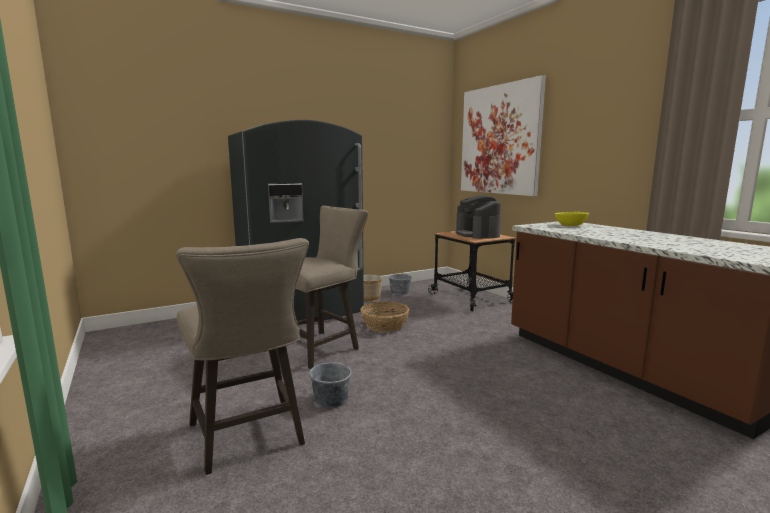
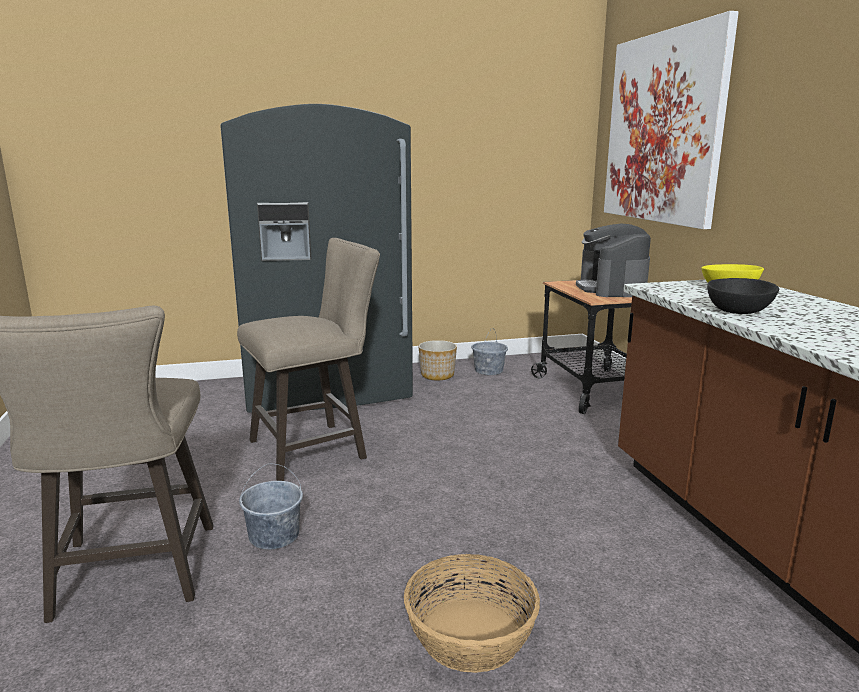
camera: 15 degrees right, 5 degrees up
(385, 325) = (429, 424): basket -> basket (470, 635)
(590, 234) = (738, 311): none -> black bowl

